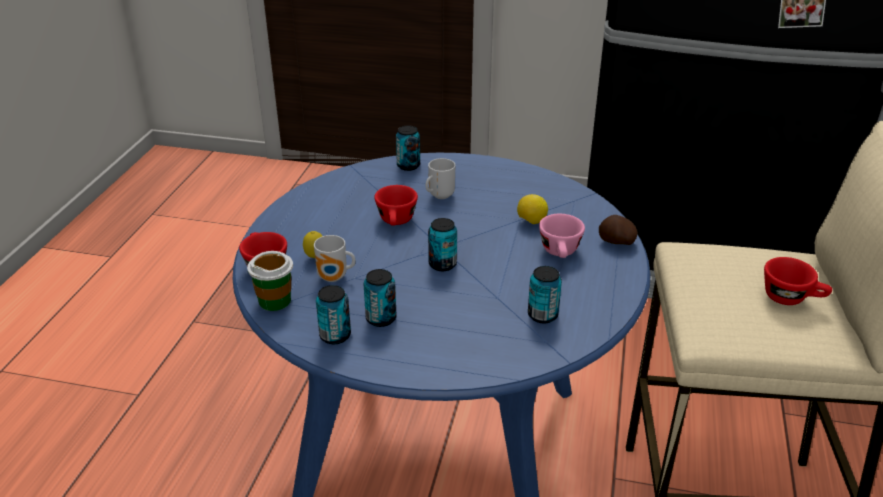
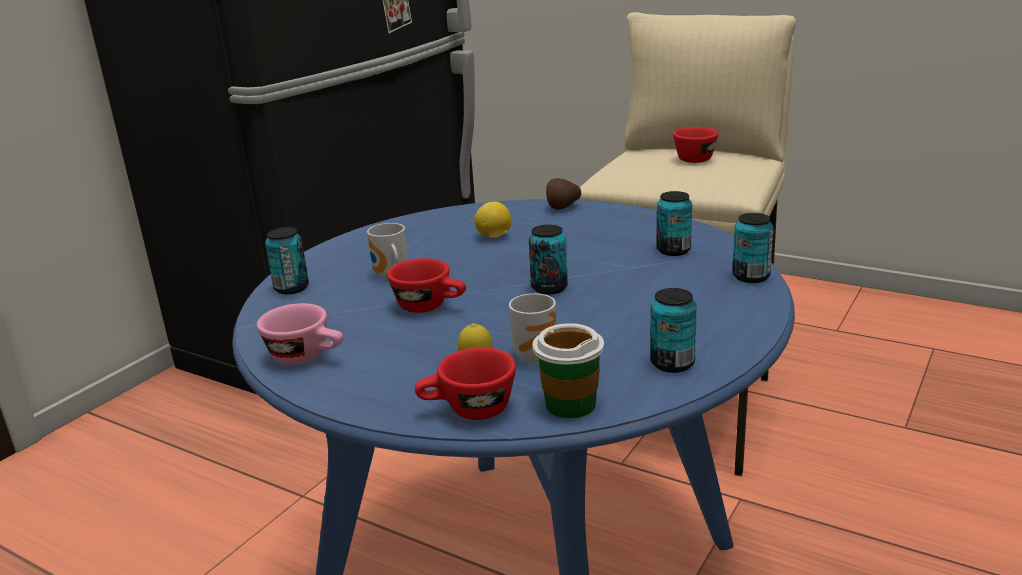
camera: 70 degrees left, 10 degrees down
(381, 318) = (646, 332): can -> can (751, 276)
(560, 253) = (565, 231): pink cup -> pink cup (308, 357)

